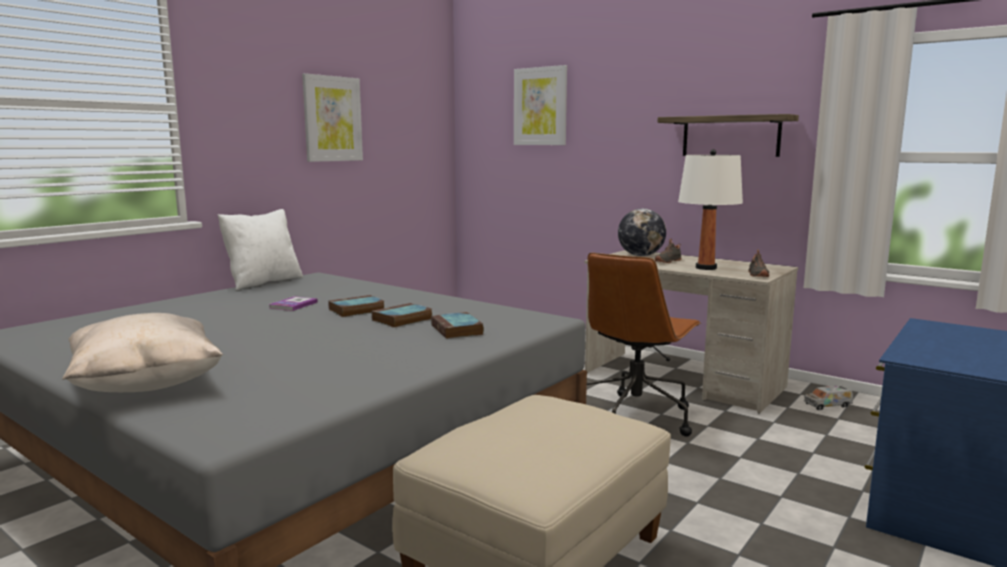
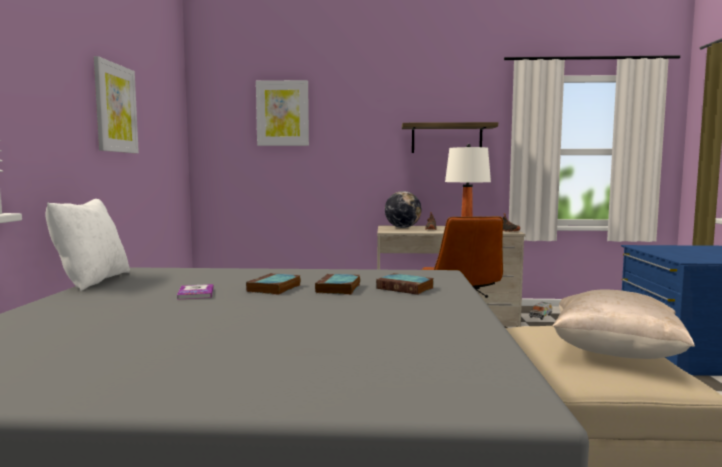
camera: 35 degrees left, 5 degrees down
(146, 385) = (279, 386): beige pillow -> beige pillow (615, 353)

